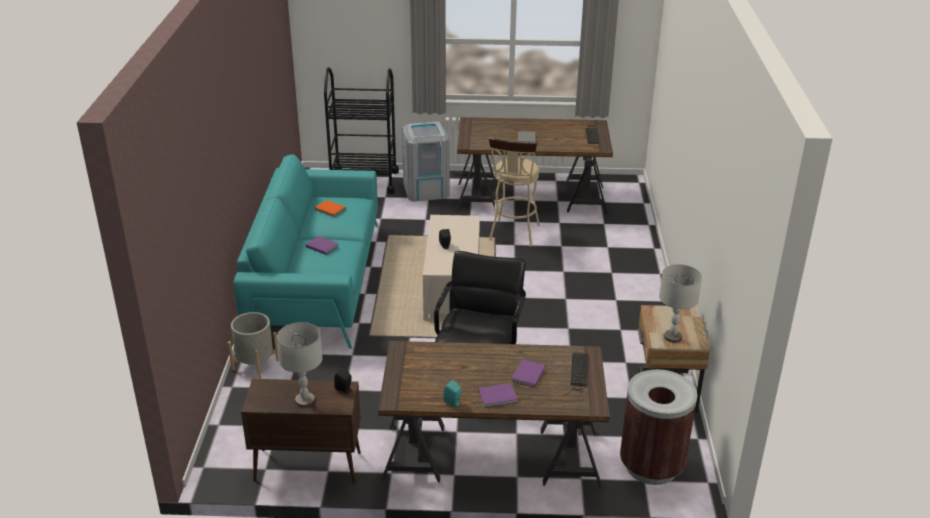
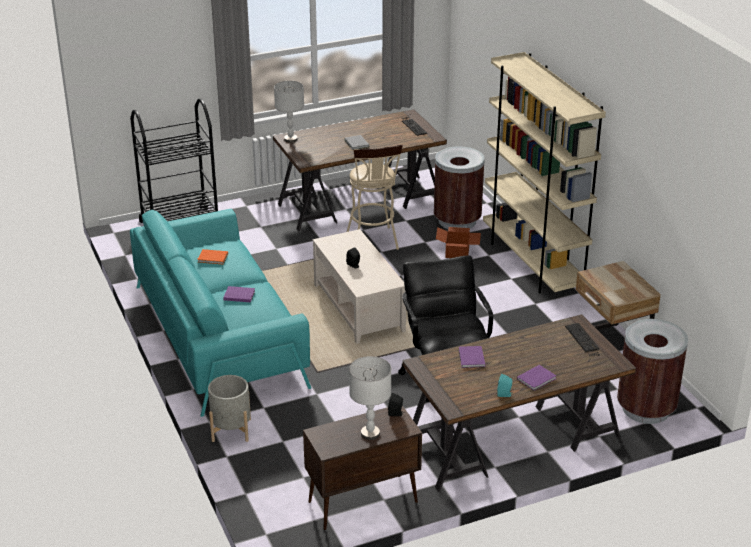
camera: 25 degrees left, 0 degrees up
(426, 190) = (252, 219): grey trash can -> none
(527, 375) = (544, 354): purple book -> purple book (471, 359)
(584, 263) = (458, 252): none -> cardboard box
(607, 234) = (457, 221): none -> brown trash can
(648, 291) = (532, 264): none -> beige bookcase
(672, 337) = (624, 292): grey table lamp -> grey table lamp (290, 139)

